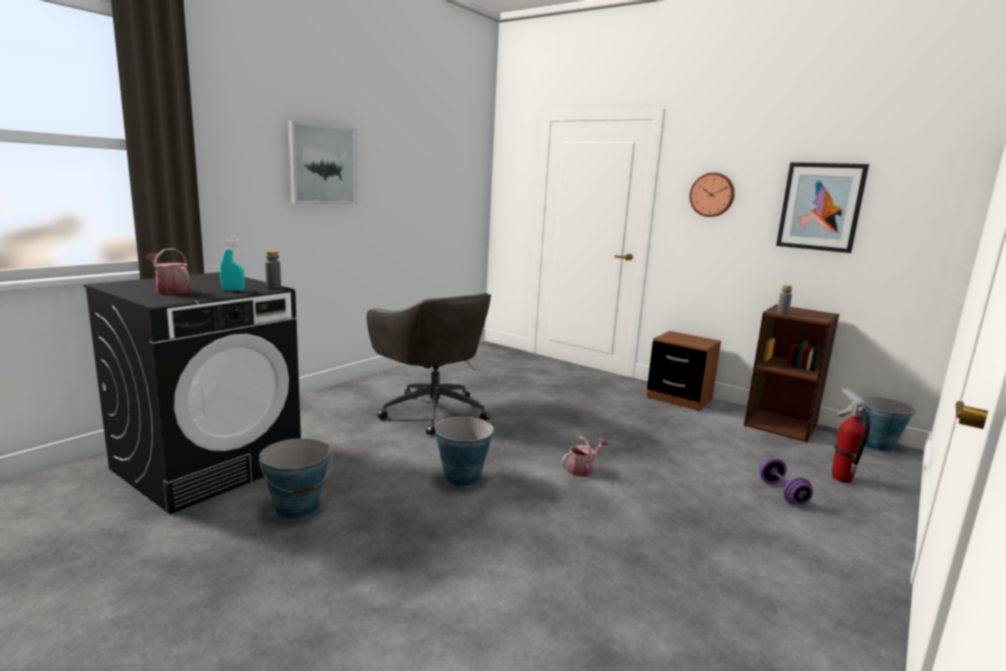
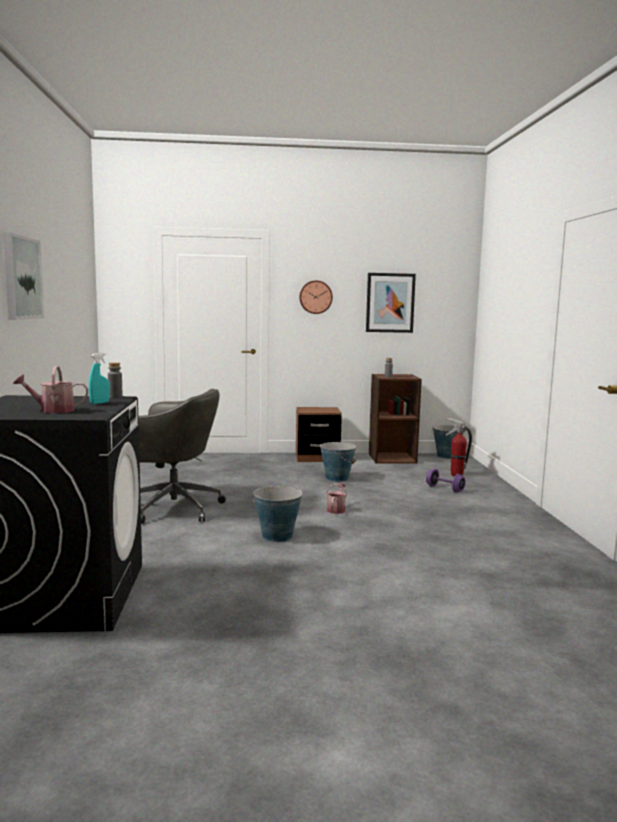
camera: 40 degrees left, 5 degrees down
(297, 508) = (205, 589): bucket -> bucket (337, 478)

